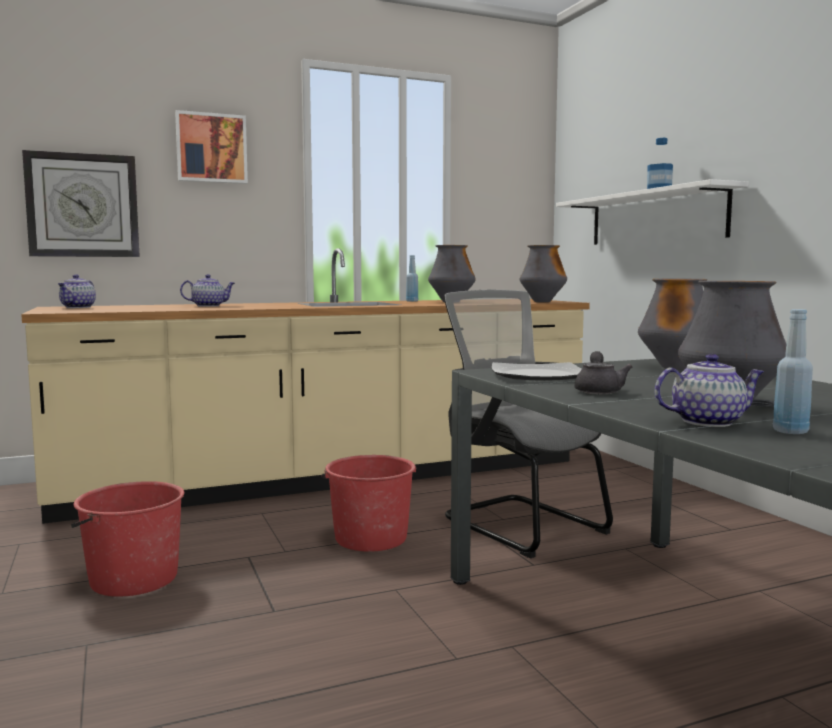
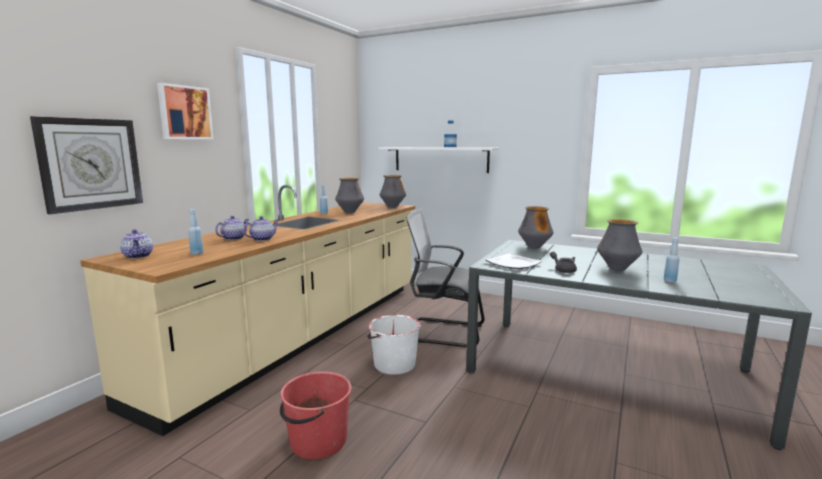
camera: 40 degrees left, 5 degrees up
(123, 309) = (196, 253): none -> blue bottle
(370, 538) = (394, 364): red bucket -> white bucket
(708, 422) = (642, 281): teapot -> teapot (262, 239)

